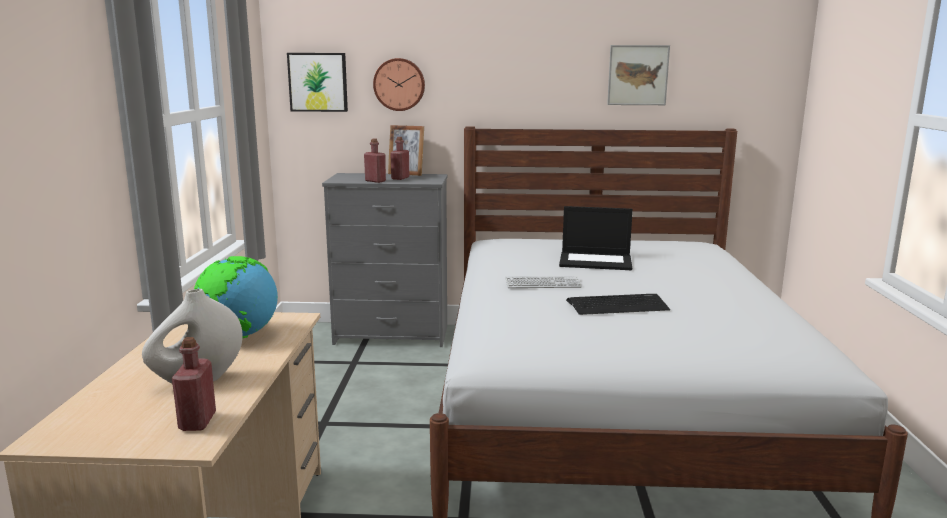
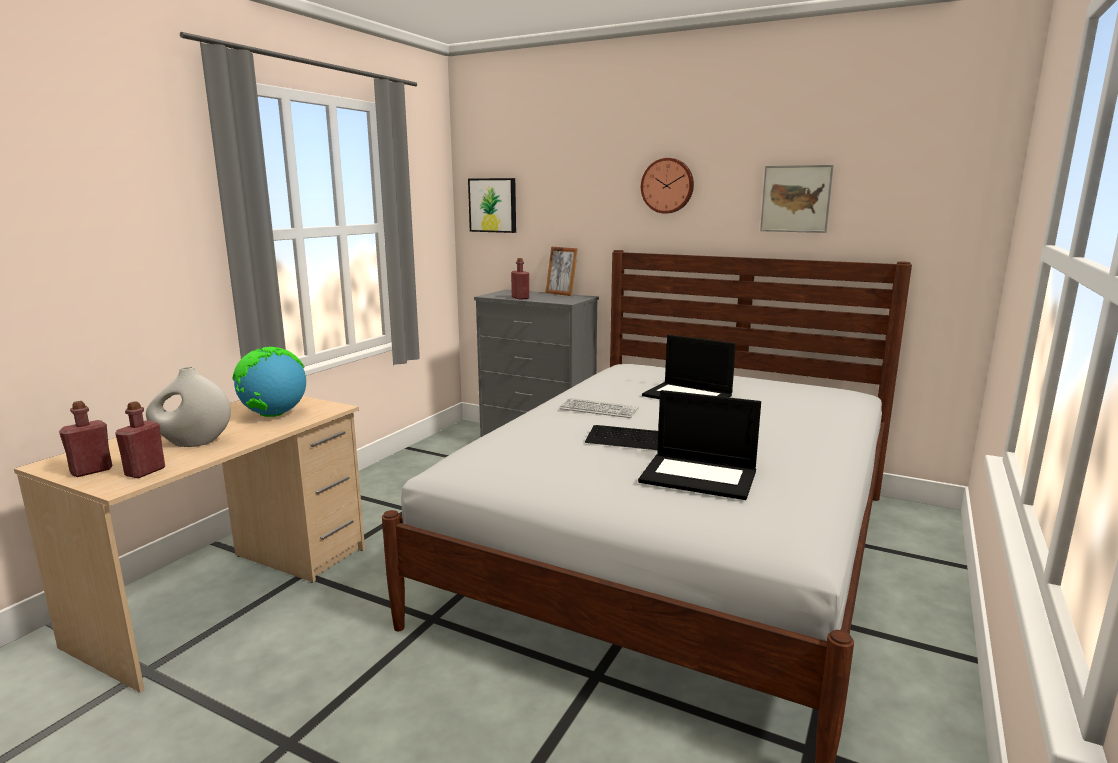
camera: 25 degrees right, 0 degrees up
(399, 84) = (559, 207): wall clock -> wall clock (667, 185)
(400, 178) = (547, 297): red bottle -> red bottle (91, 471)
(708, 327) = (700, 476): none -> laptop

